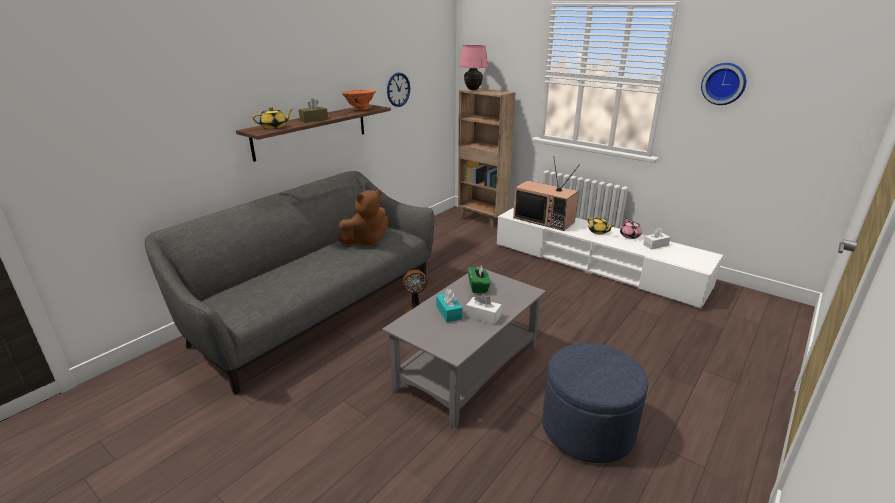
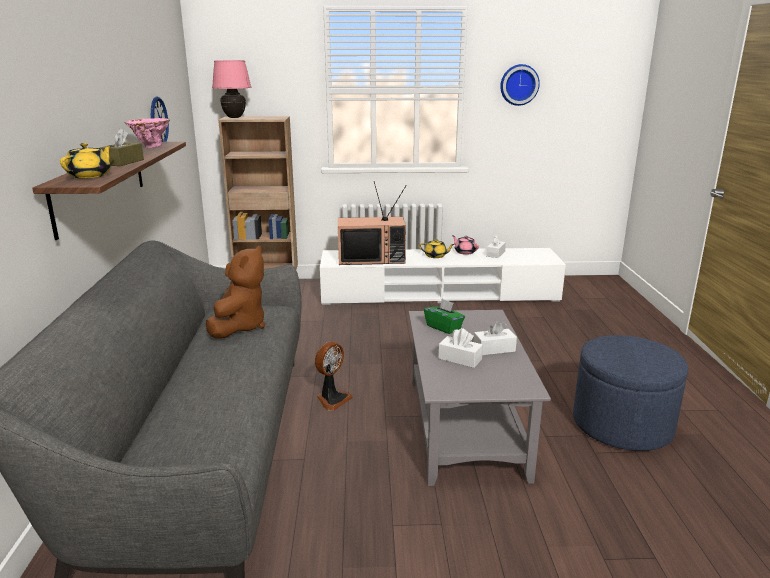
camera: 40 degrees left, 5 degrees down
(359, 109) = (150, 147): orange vase -> pink vase
(449, 312) = (460, 359): turquoise tissue box -> white tissue box

